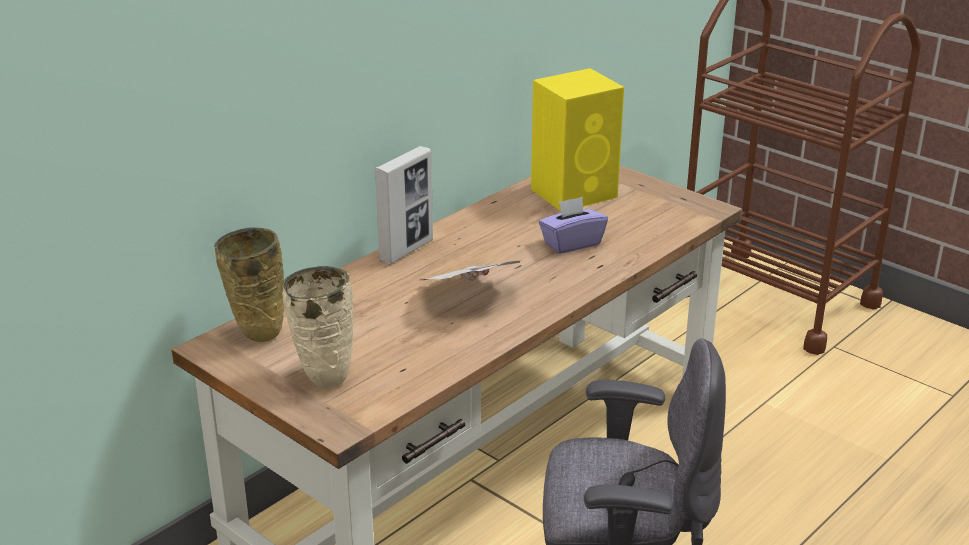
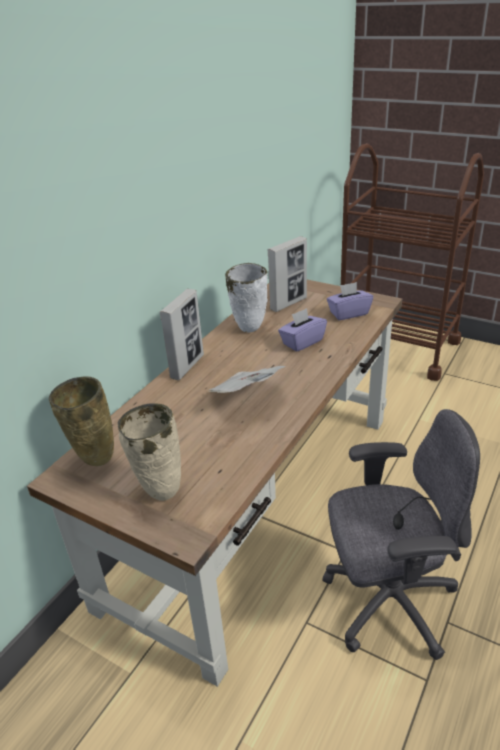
camera: 10 degrees left, 5 degrees up
(506, 217) = (249, 329): none -> white vase
(575, 193) = (288, 303): yellow speaker -> picture frame
(654, 217) = (348, 313): none -> purple tissue box

